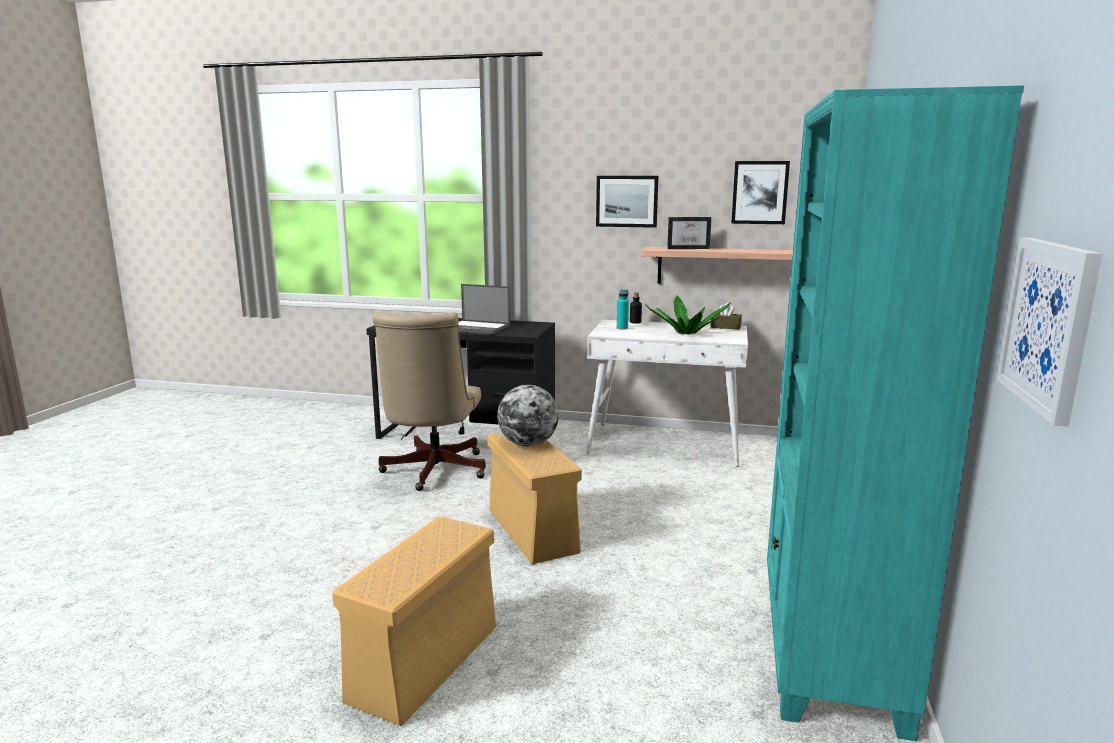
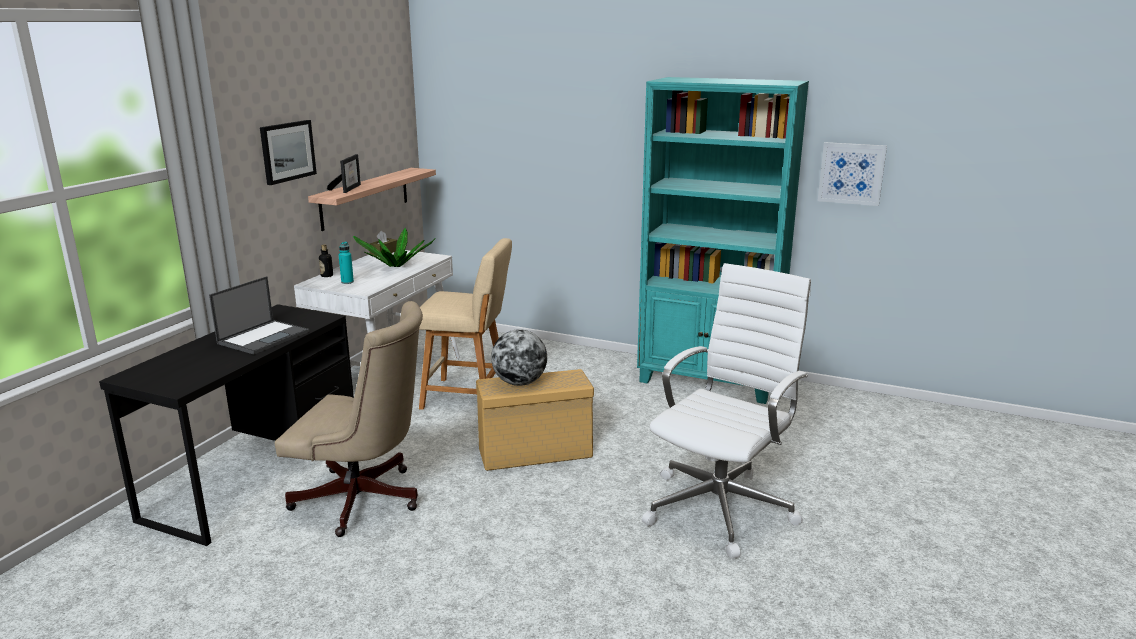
camera: 80 degrees left, 5 degrees up
(423, 664) = (721, 507): beige storage box -> white office chair
(646, 484) = (469, 396): none -> beige stool
(759, 192) = (372, 125): picture -> none

